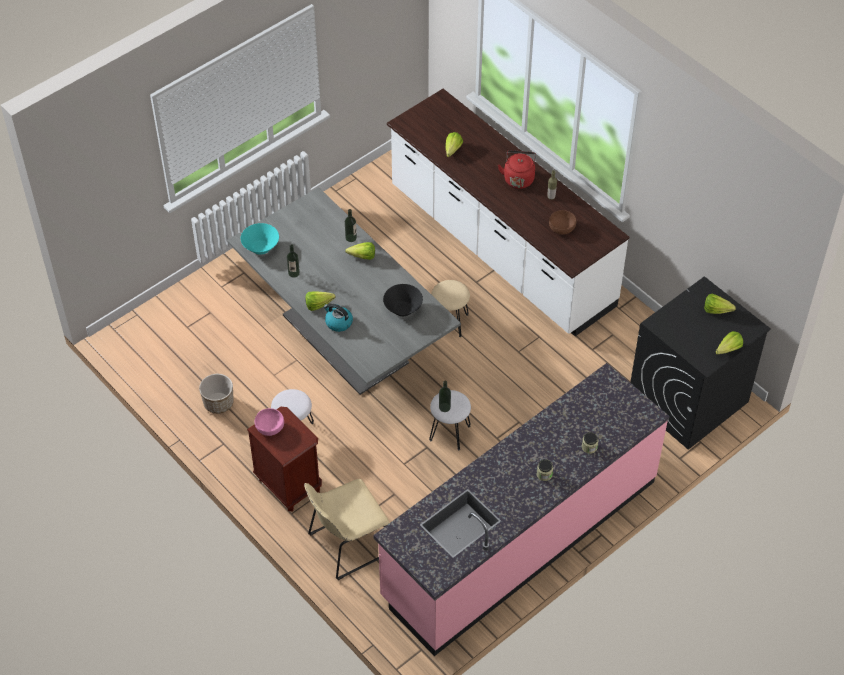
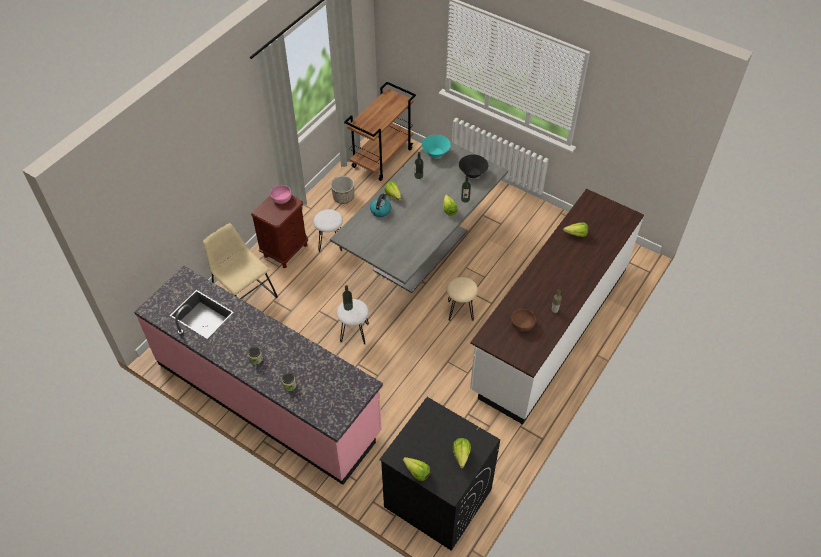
camera: 75 degrees right, 0 degrees up
(161, 345) = (382, 157): none -> brown cart
(403, 309) = (406, 244): black bowl -> black bowl (472, 173)
(518, 178) = (566, 284): red kettle -> none

